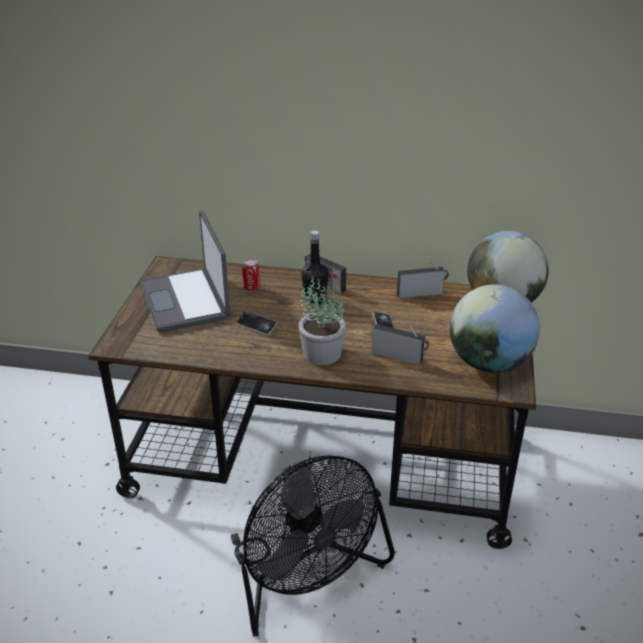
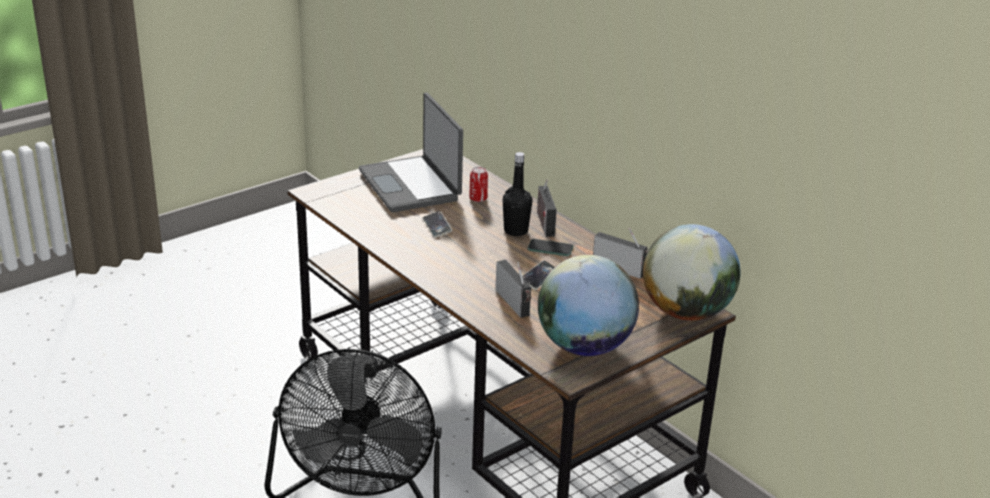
camera: 40 degrees right, 5 degrees down
(186, 301) = (411, 185): laptop -> laptop turned 45 degrees counterclockwise
(321, 353) = (454, 270): potted plant -> none
(357, 301) = (550, 248): none -> phone

